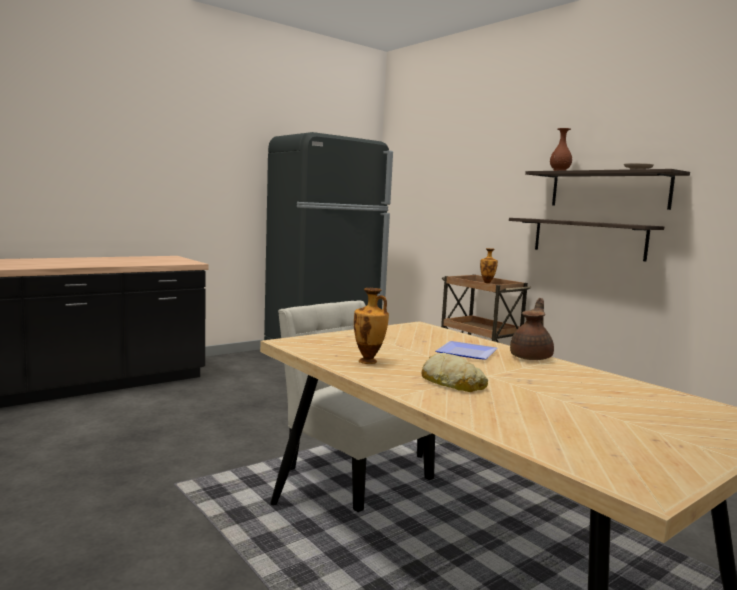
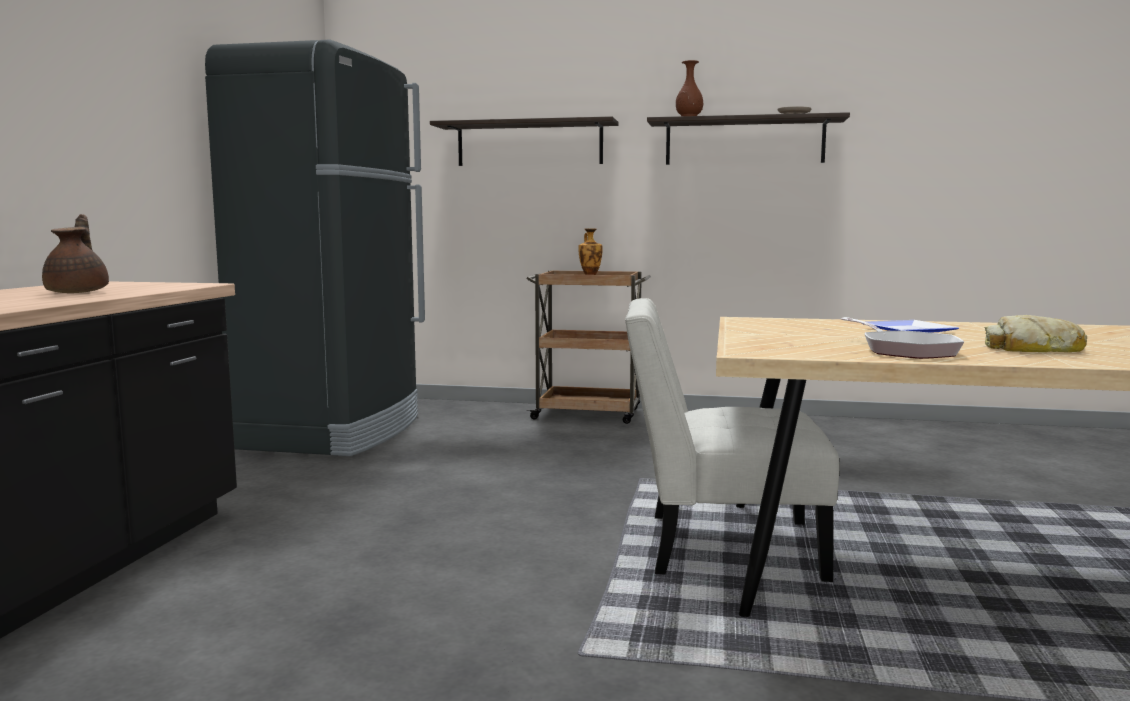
camera: 40 degrees left, 0 degrees up
(369, 362) = (904, 350): vase -> frying pan
(531, 357) = (953, 324): brown teapot -> brown teapot (79, 292)
(588, 238) = (721, 204): shelf -> shelf (529, 144)

